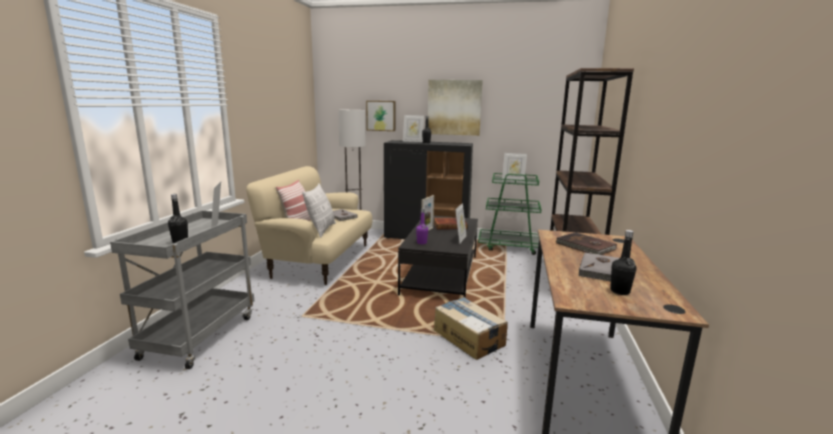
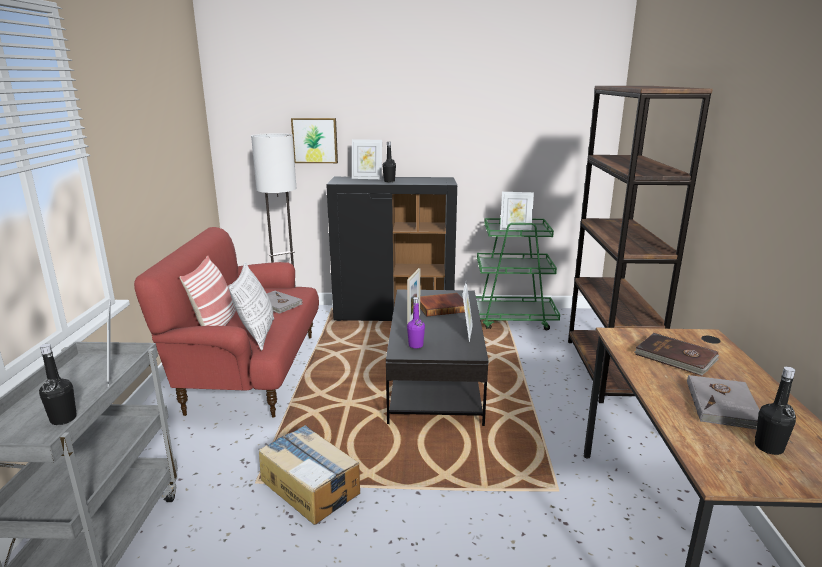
camera: 10 degrees left, 5 degrees up
(320, 260) = (251, 371): beige sofa -> red sofa
(454, 107) = (424, 126): picture -> none
(469, 337) = (509, 487): cardboard box -> cardboard box (310, 486)

